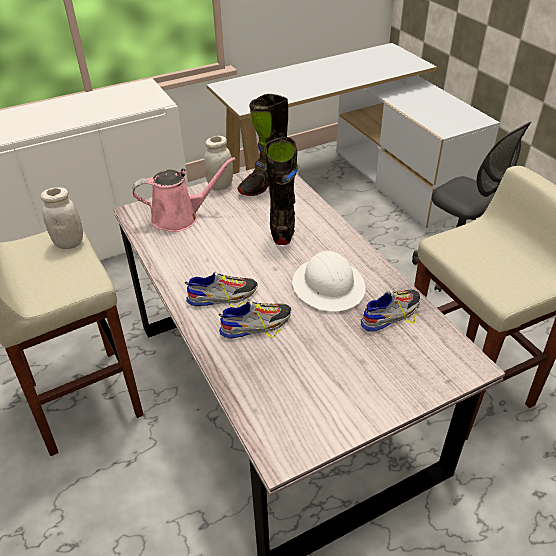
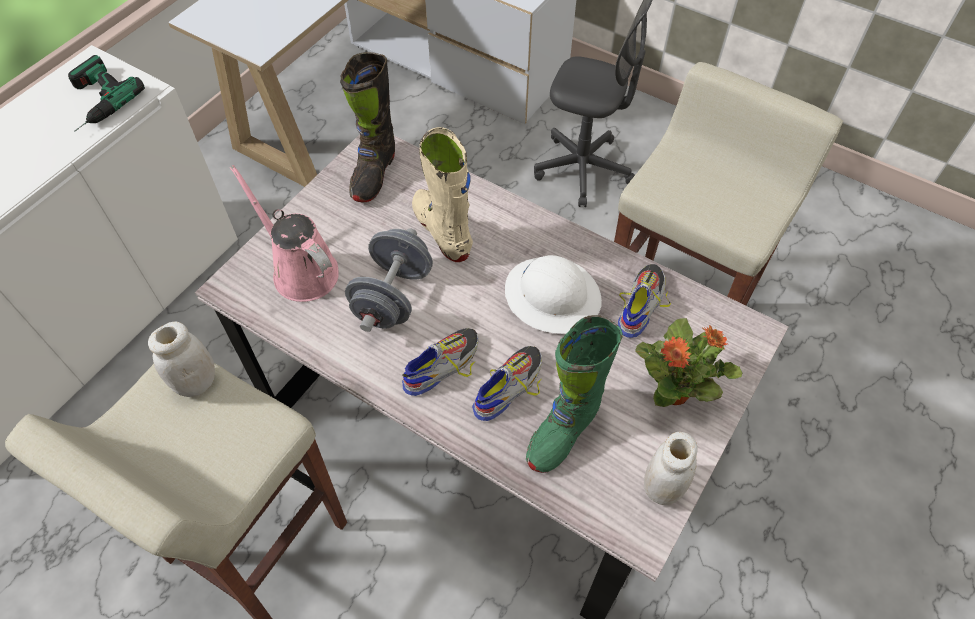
camera: 30 degrees left, 15 degrees up
(130, 101) = (93, 102): none -> power drill
(180, 217) = (301, 270): pink watering can -> pink watering can turned 90 degrees counterclockwise
(220, 186) = (318, 197): white jar -> white jar (662, 487)
(222, 249) = (392, 297): none -> grey dumbbell
(274, 365) = (563, 430): none -> green boot
(282, 226) = (442, 231): black boot -> beige boot
(375, 377) = (674, 392): none -> potted plant

